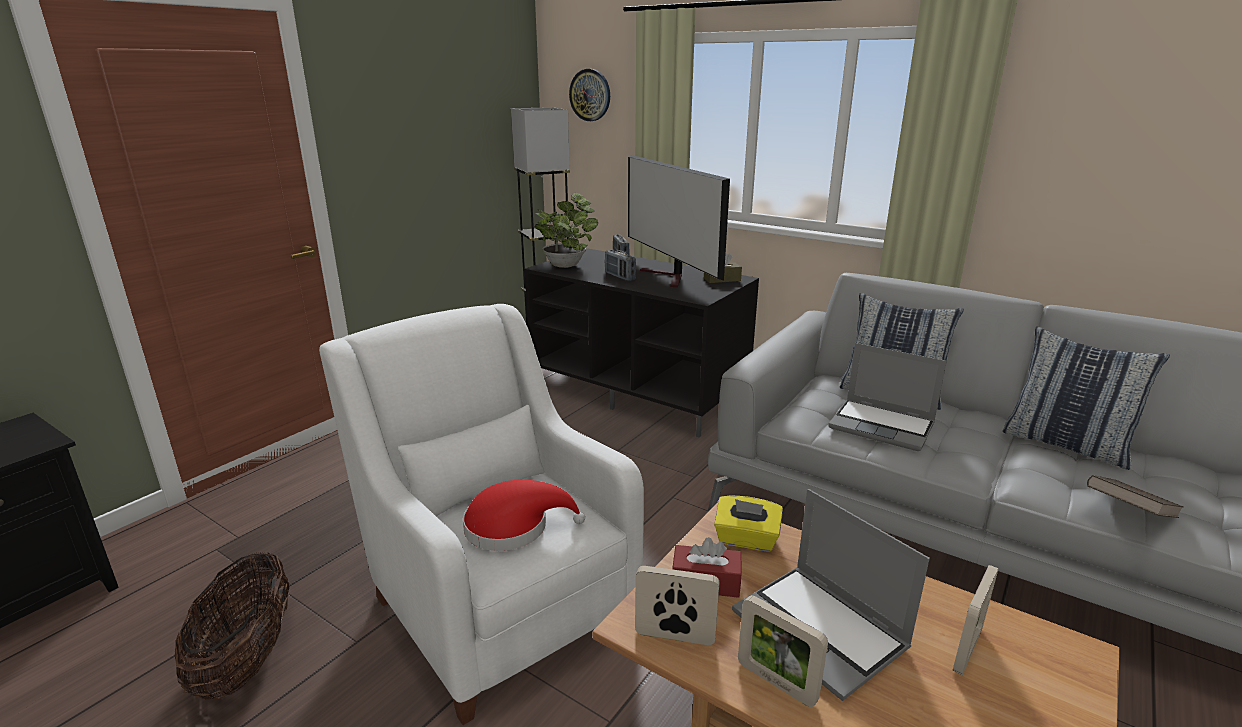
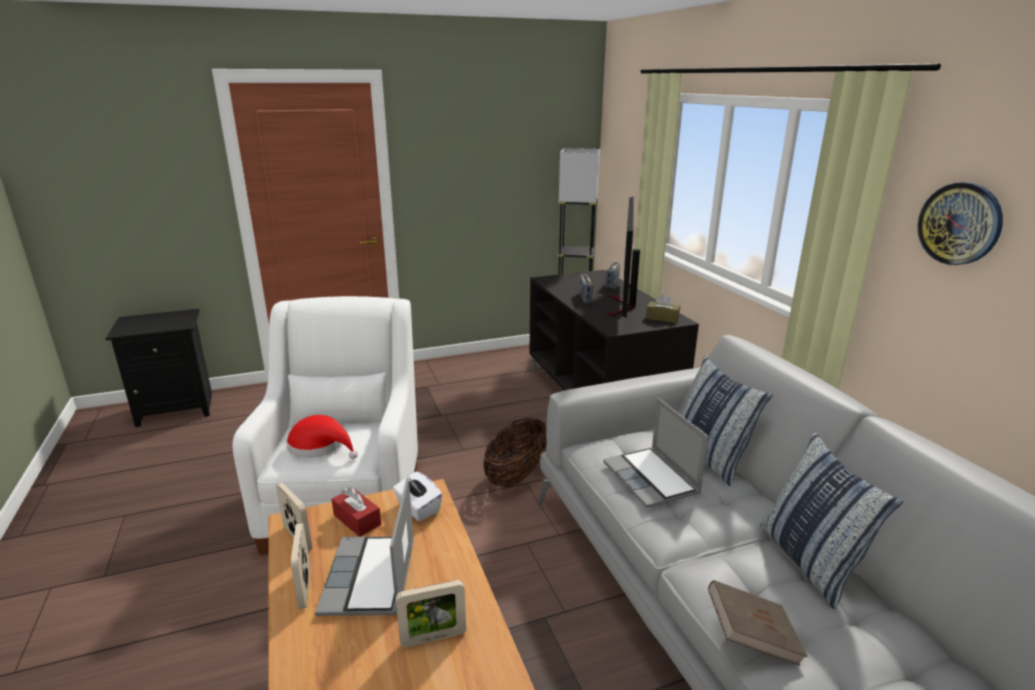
camera: 35 degrees right, 0 degrees up
(247, 659) = (217, 474): basket -> basket (516, 475)
(566, 264) = (564, 280): potted plant -> none
(590, 95) = (626, 141): wall clock -> wall clock (959, 223)
(746, 539) = (418, 508): yellow tissue box -> white tissue box

